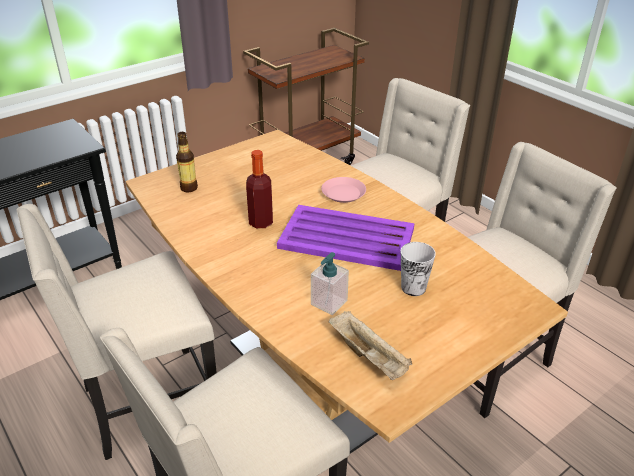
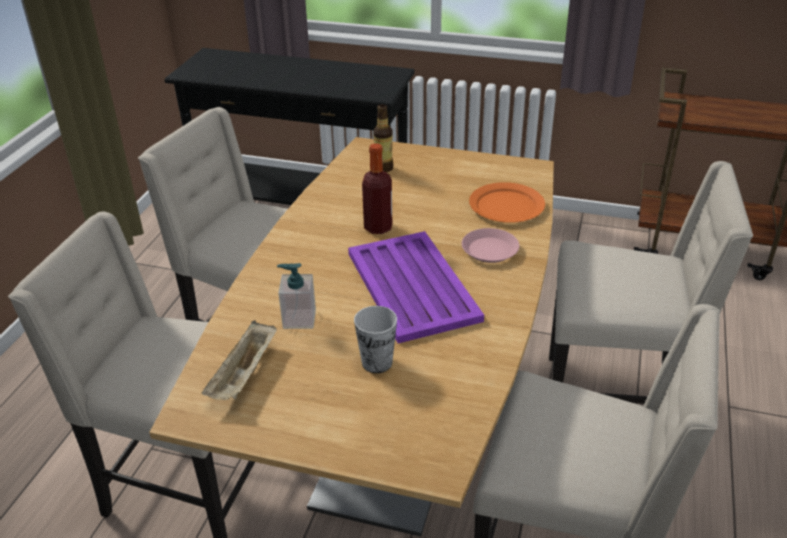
camera: 55 degrees right, 0 degrees up
(304, 166) = (506, 206): none -> orange plate

